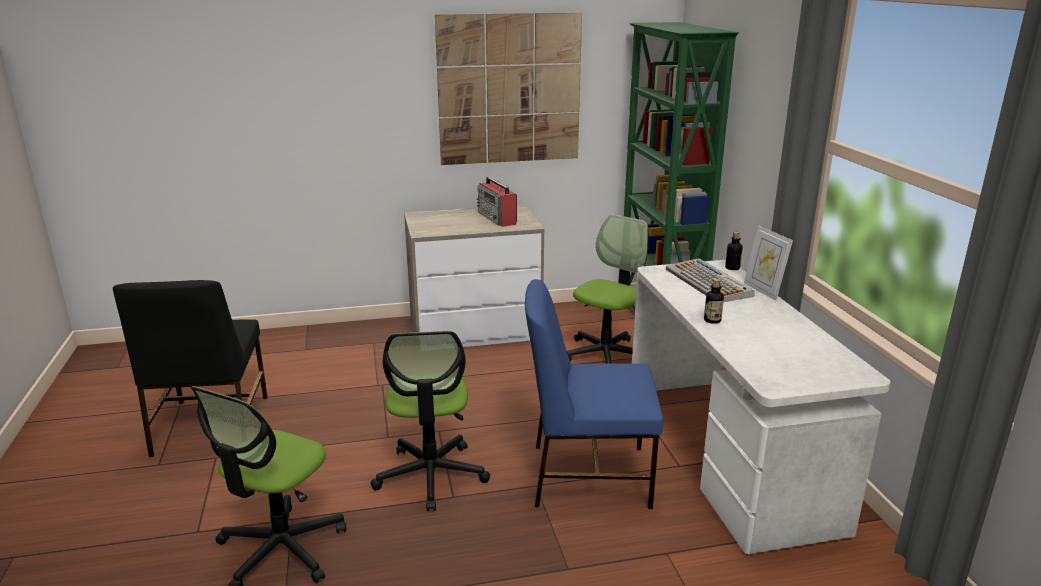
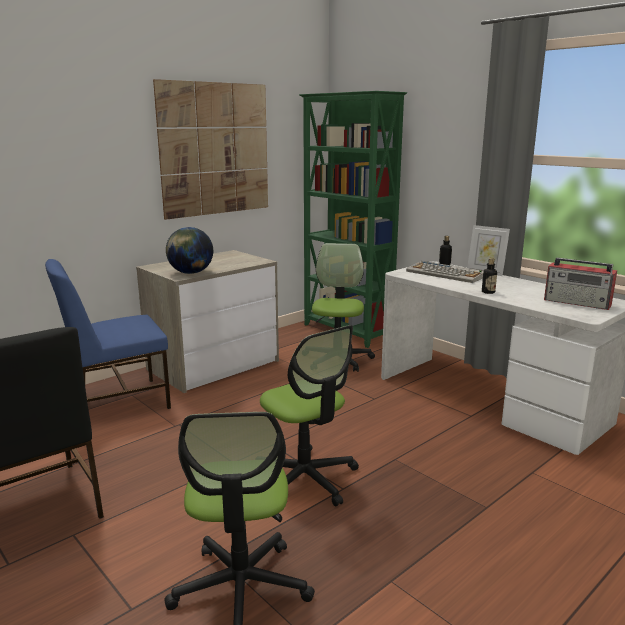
camera: 30 degrees left, 5 degrees down
(438, 229) = (190, 273): none -> globe
(497, 218) = (228, 260): radio -> radio (578, 303)
(587, 474) = (421, 440): blue chair -> blue chair (117, 402)

